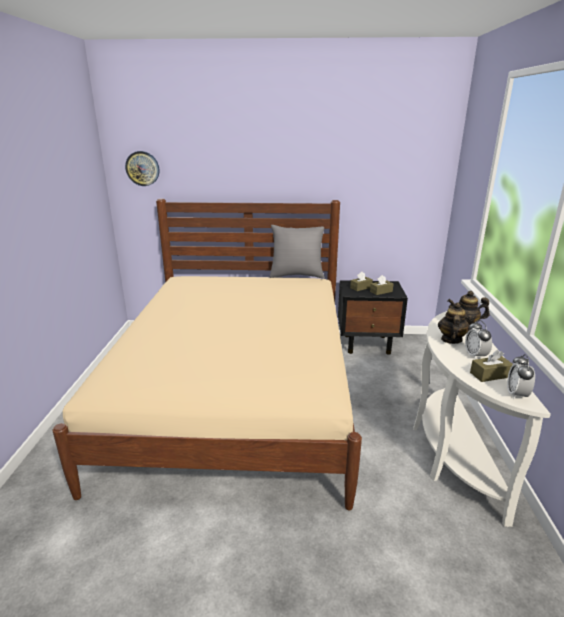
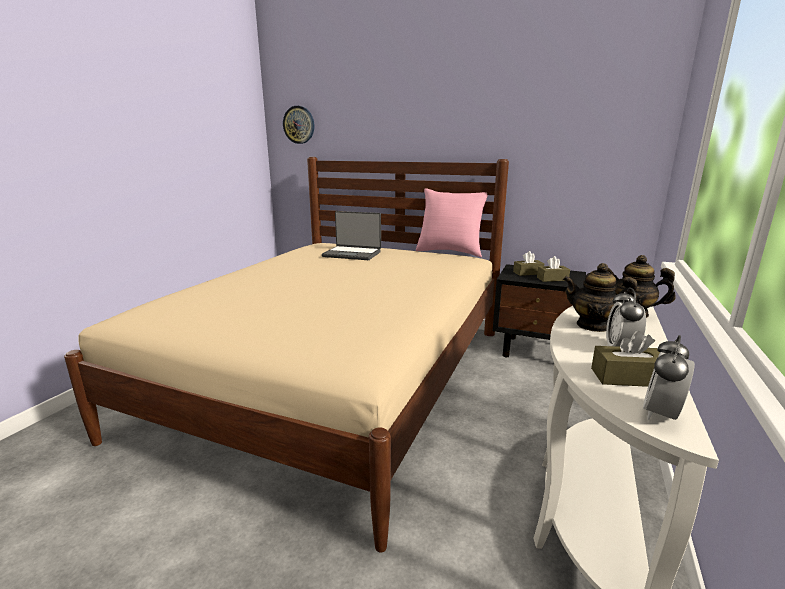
camera: 20 degrees right, 5 degrees down
(224, 289) = (352, 254): none -> laptop
(297, 275) = (450, 251): grey pillow -> pink pillow
(451, 339) = (594, 325): teapot -> teapot turned 105 degrees counterclockwise

